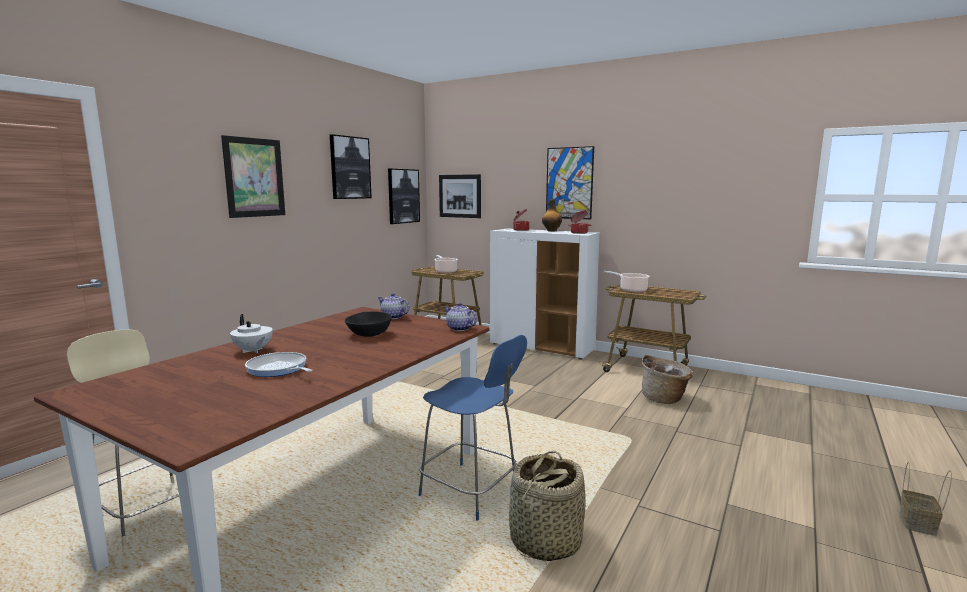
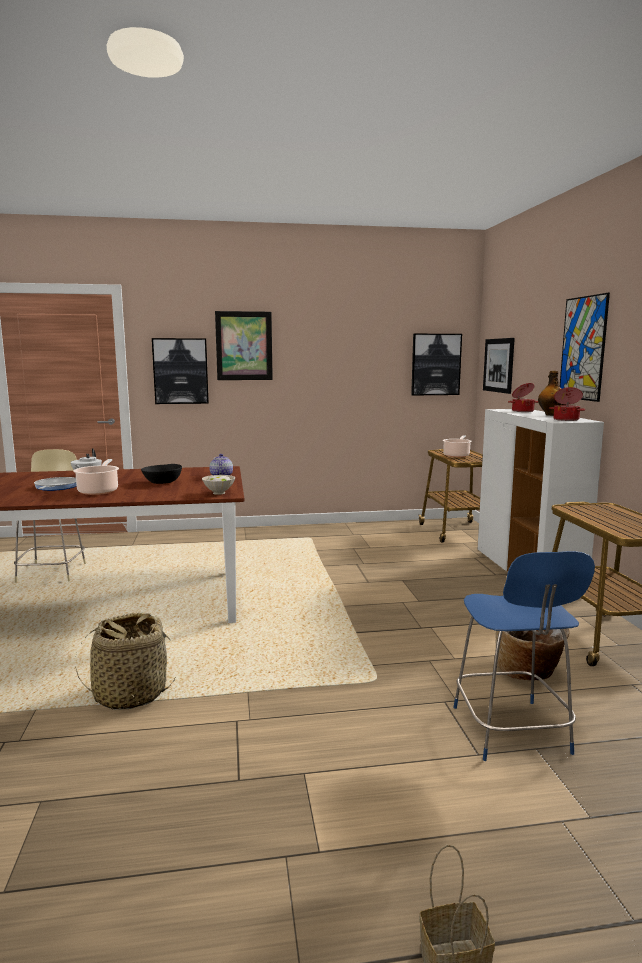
camera: 50 degrees right, 0 degrees up
(350, 168) = (356, 334): picture -> picture (180, 371)
(459, 329) = (218, 493): teapot -> white bowl
(471, 492) = (172, 644): blue chair -> blue chair (511, 732)
(631, 290) = (589, 511): cooking pot -> cooking pot (99, 491)

